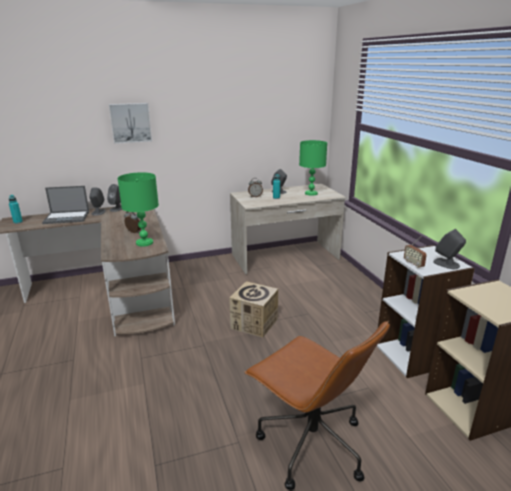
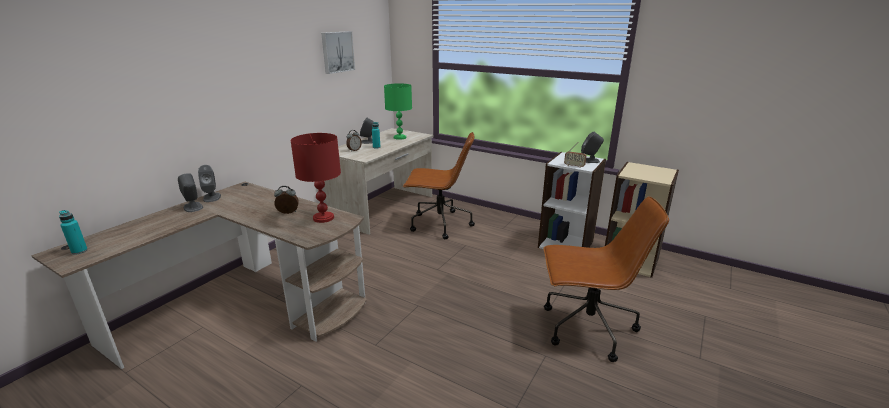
camera: 40 degrees left, 0 degrees up
(67, 217) = (156, 224): laptop -> none
(130, 122) = (207, 81): picture -> picture (337, 52)
(145, 243) = (324, 218): green table lamp -> red table lamp
(254, 323) = (435, 270): cardboard box -> none
(311, 286) = (439, 224): none -> brown office chair

